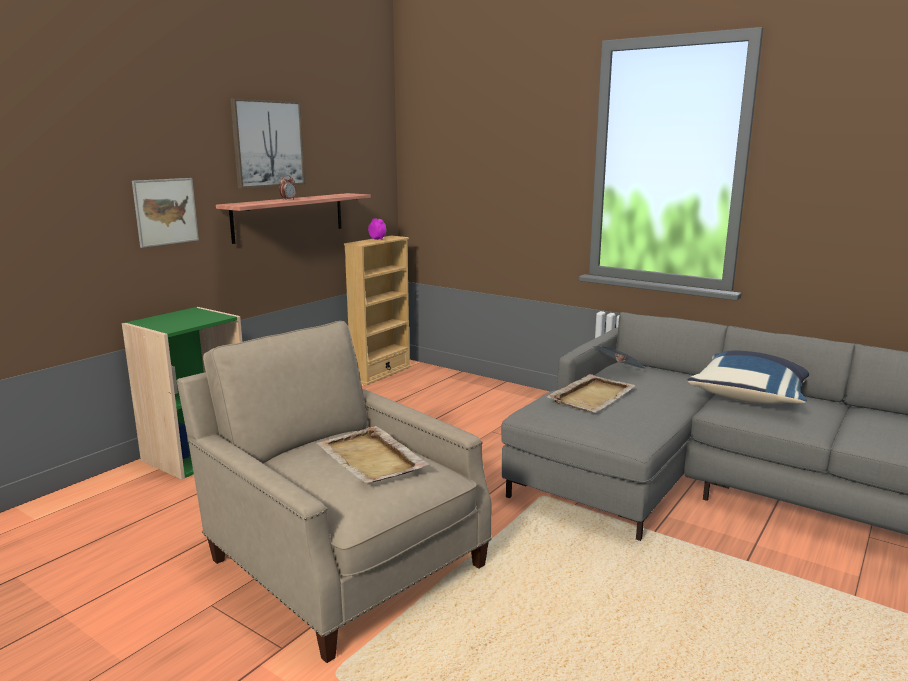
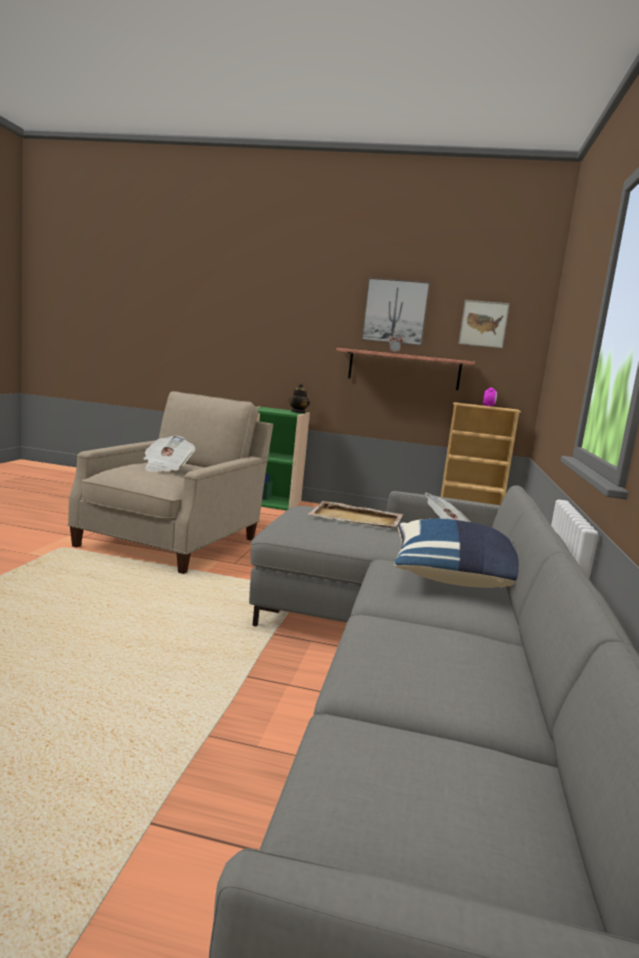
camera: 65 degrees right, 5 degrees down
(165, 211) = (304, 346): picture -> picture (483, 324)
(203, 312) = (298, 412): none -> teapot
(371, 459) = (166, 468): beige tray -> newspaper

